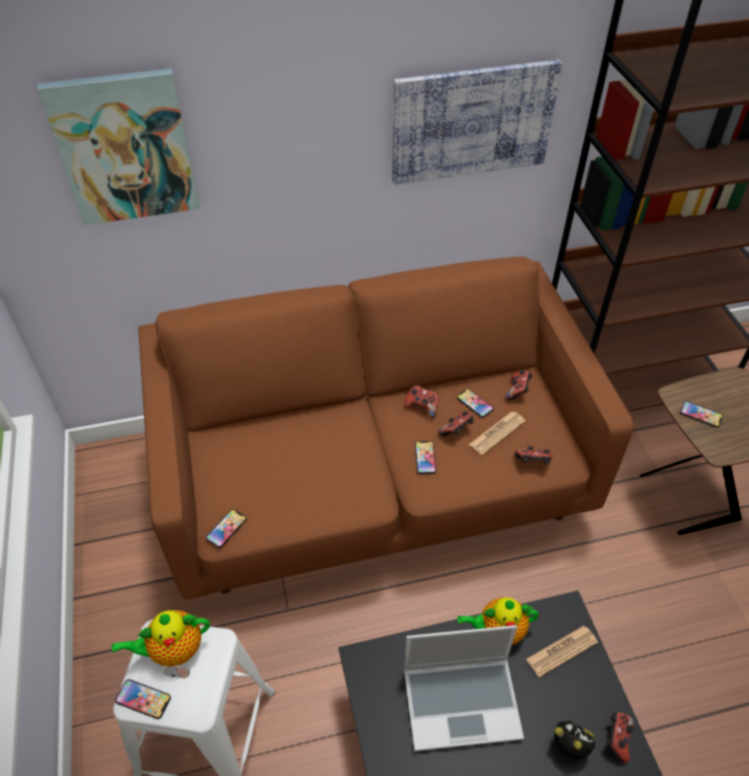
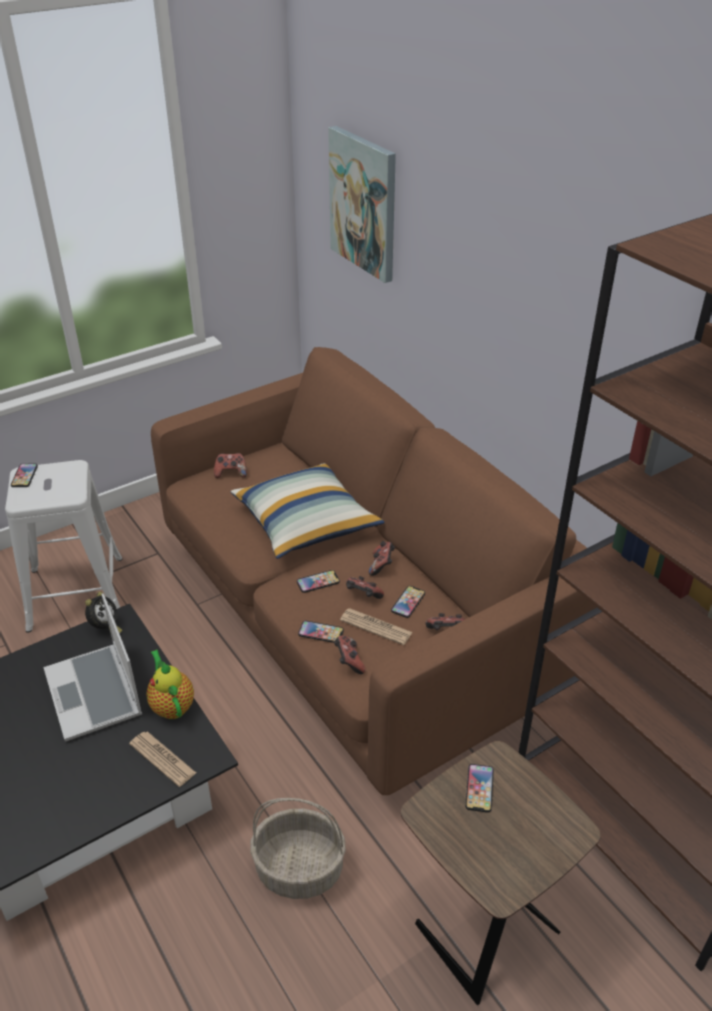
camera: 70 degrees right, 10 degrees down
(173, 649) = (63, 477): teapot -> none
(226, 529) = (193, 488): phone -> phone (321, 632)
(337, 445) = (306, 523): none -> pillow
(472, 122) = (580, 344): picture -> none
(571, 746) = (65, 782): alarm clock -> alarm clock (105, 628)
(617, 739) = (78, 818): game controller -> game controller (231, 473)
(622, 599) = (298, 870): none -> basket

